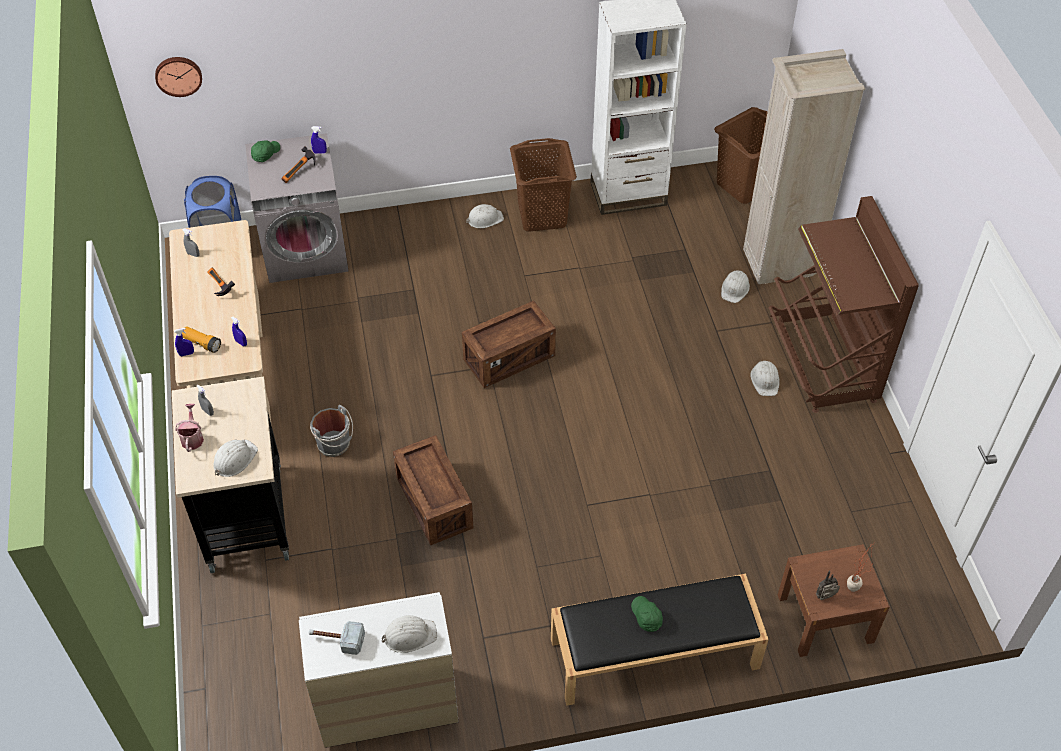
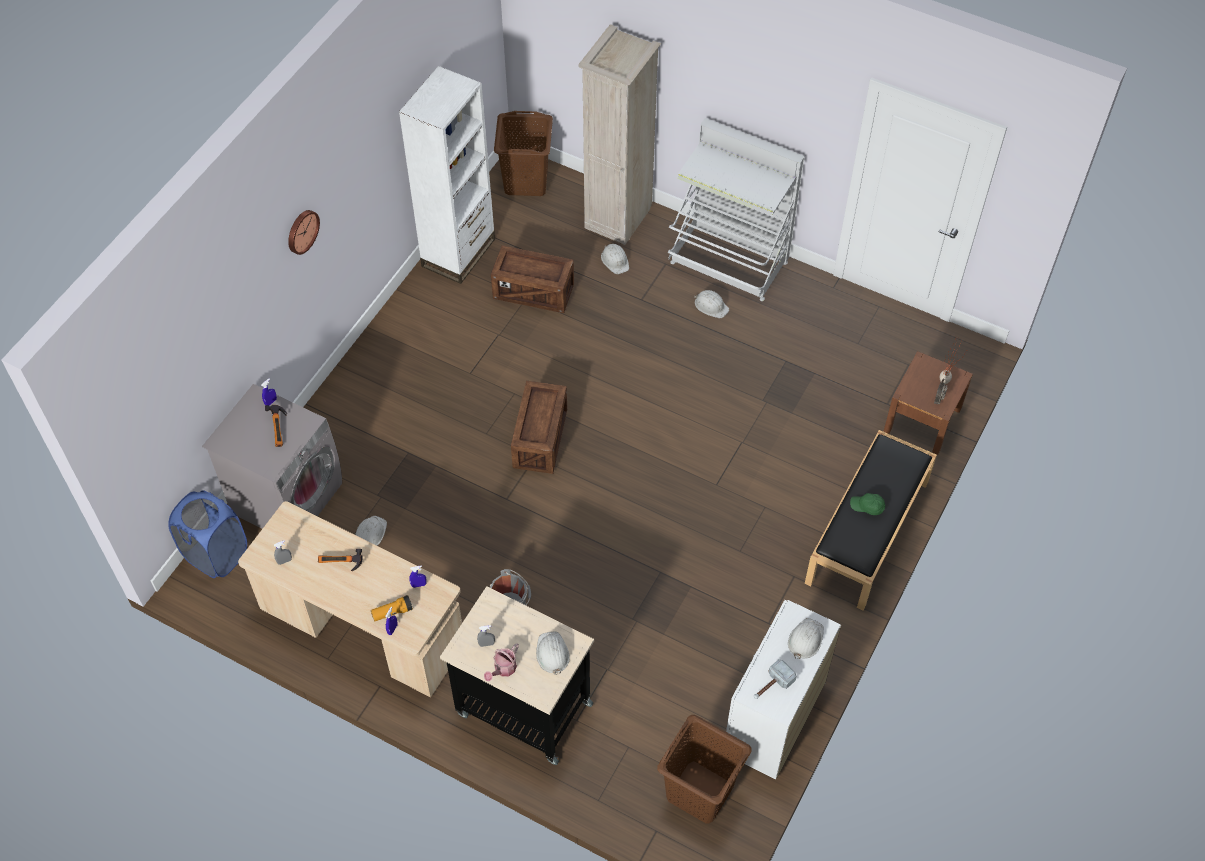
camera: 50 degrees left, 5 degrees up
(178, 75) = (143, 427): wall clock -> wall clock (301, 231)
(192, 437) = (503, 669): watering can -> watering can turned 90 degrees counterclockwise
(265, 154) = (230, 439): green cap -> none
(434, 503) = (627, 576): crate -> crate (533, 292)
(484, 219) = (385, 357): white hard hat -> white hard hat (370, 534)
(542, 215) = (421, 319): brown laundry basket -> brown laundry basket (699, 791)
(820, 363) = (727, 265): brown shoe rack -> white shoe rack

